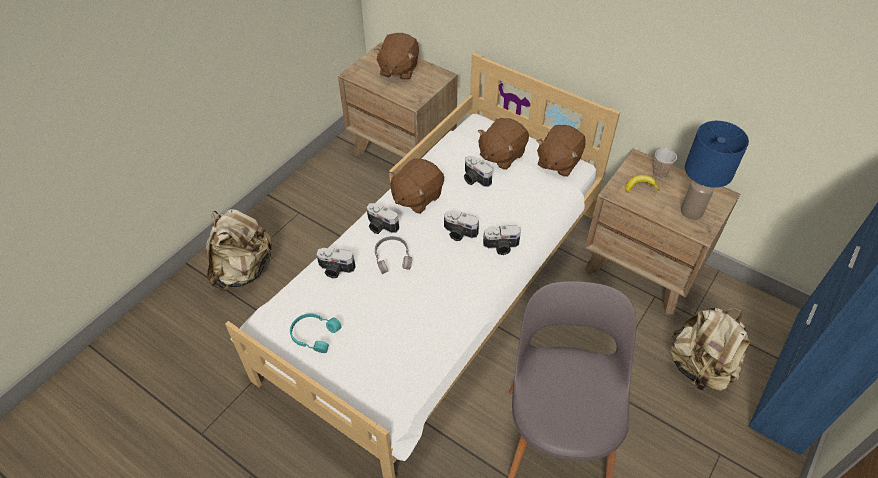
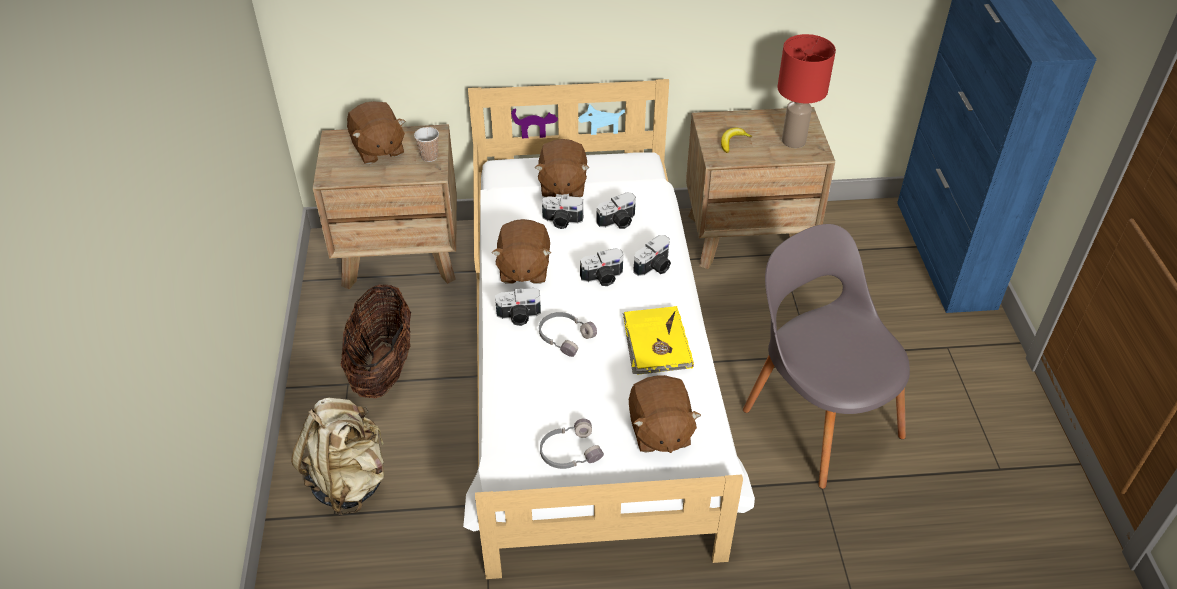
camera: 40 degrees left, 5 degrees down
(314, 334) = (569, 451): turquoise headphones -> grey headphones
(325, 214) = (382, 367): none -> basket
(335, 270) = (520, 382): camera -> camera (618, 222)
(444, 300) = (656, 344): none -> yellow book
(558, 162) = (621, 165): brown plush toy -> brown plush toy (659, 431)
(659, 173) = (736, 122): cup -> cup (429, 157)
(691, 211) = (793, 140): blue table lamp -> red table lamp
(699, 367) = (870, 290): beige backpack -> none

